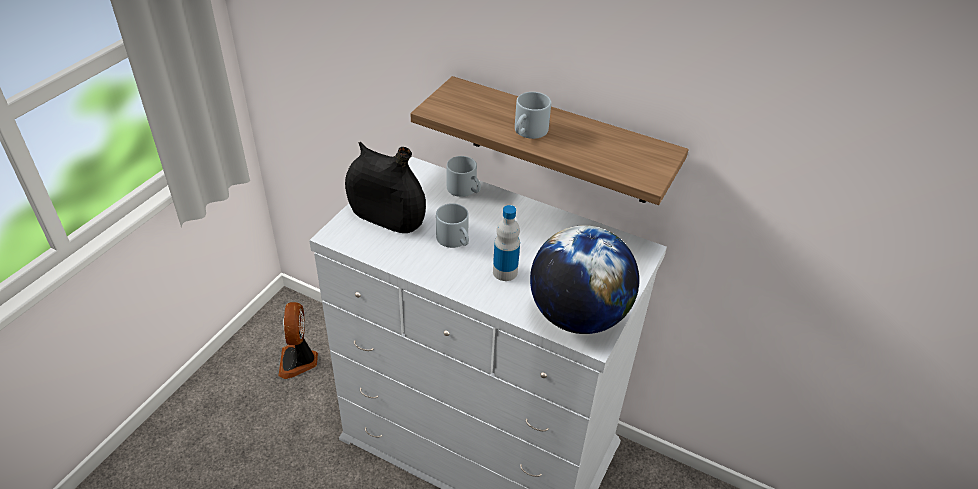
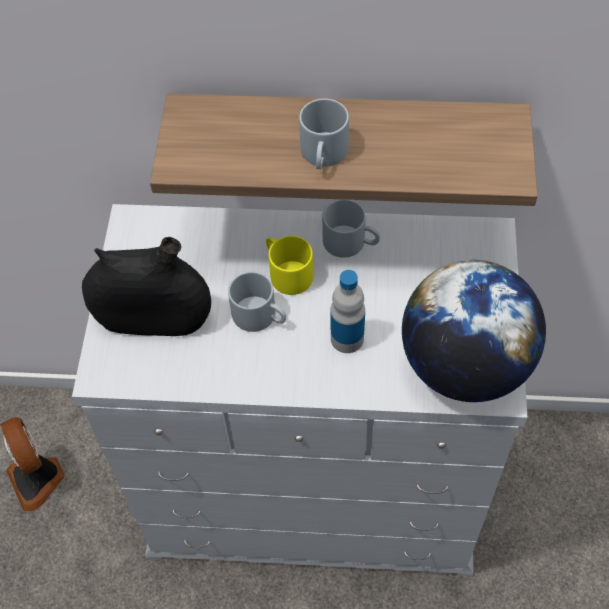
camera: 20 degrees left, 15 degrees up
(465, 190) = (230, 231): grey mug -> grey mug (351, 242)
(487, 223) = (286, 272): none -> yellow mug

